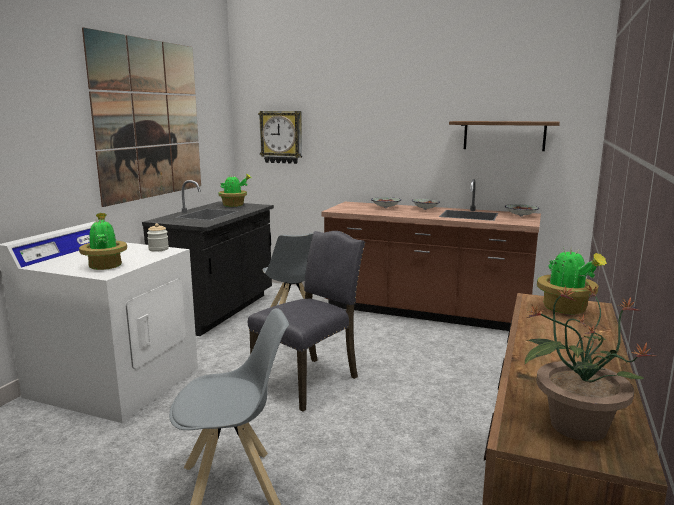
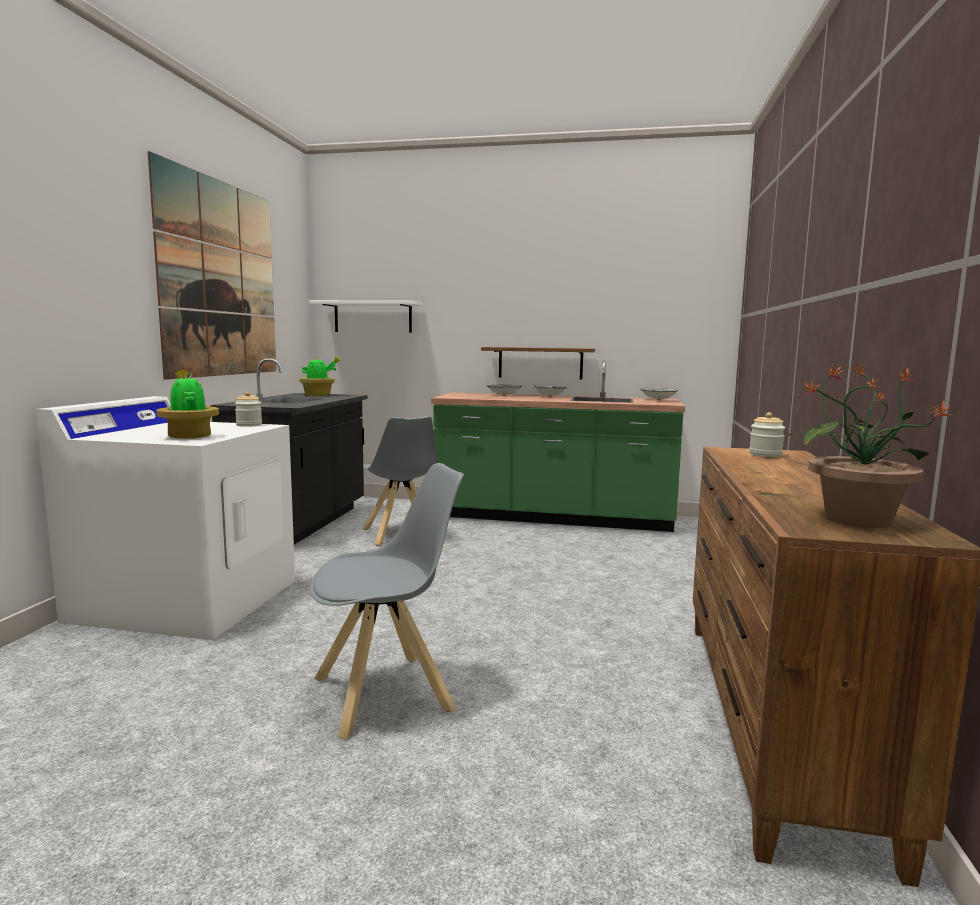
camera: 10 degrees left, 5 degrees down
(281, 137) = (373, 317): wall clock -> white shelf
(309, 381) = (441, 585): grey chair -> none
(425, 313) = (553, 518): brown counter -> green counter
(504, 135) = (635, 312): brown shelf -> brown shelf (540, 363)
(566, 309) = (765, 454): potted plant -> jar

